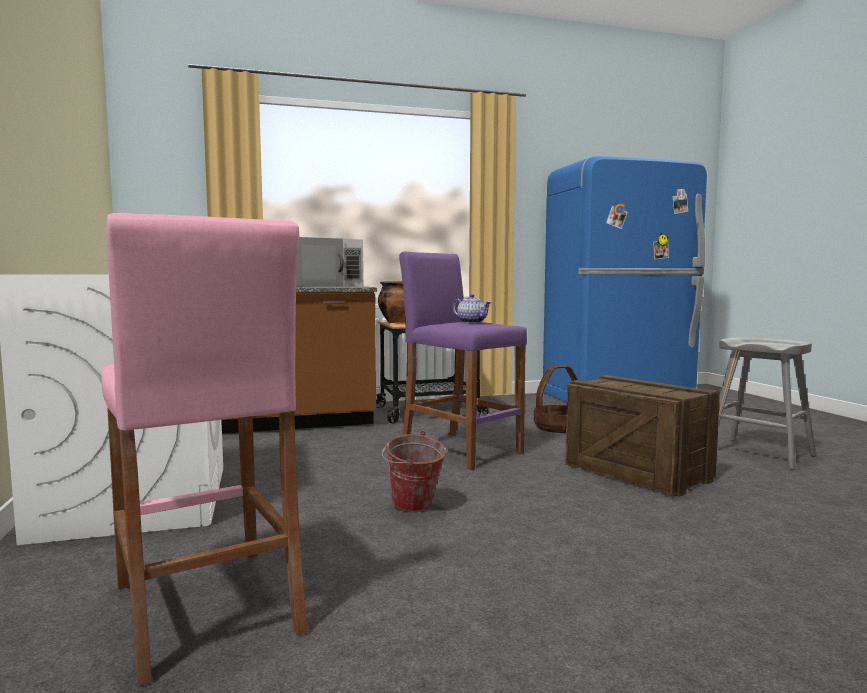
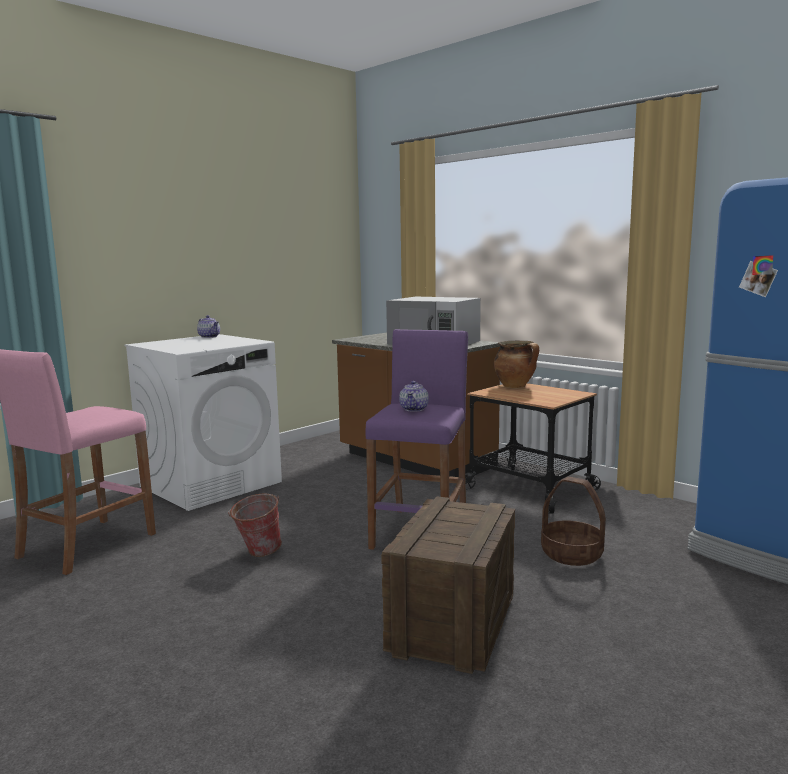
camera: 60 degrees right, 5 degrees up
(75, 274) = (209, 337): none -> teapot
(759, 454) = (657, 701): grey stool -> none

